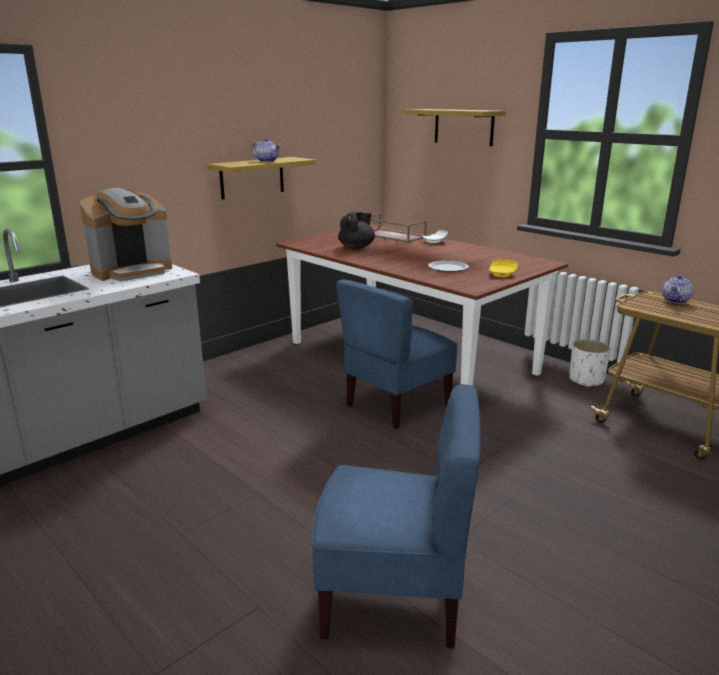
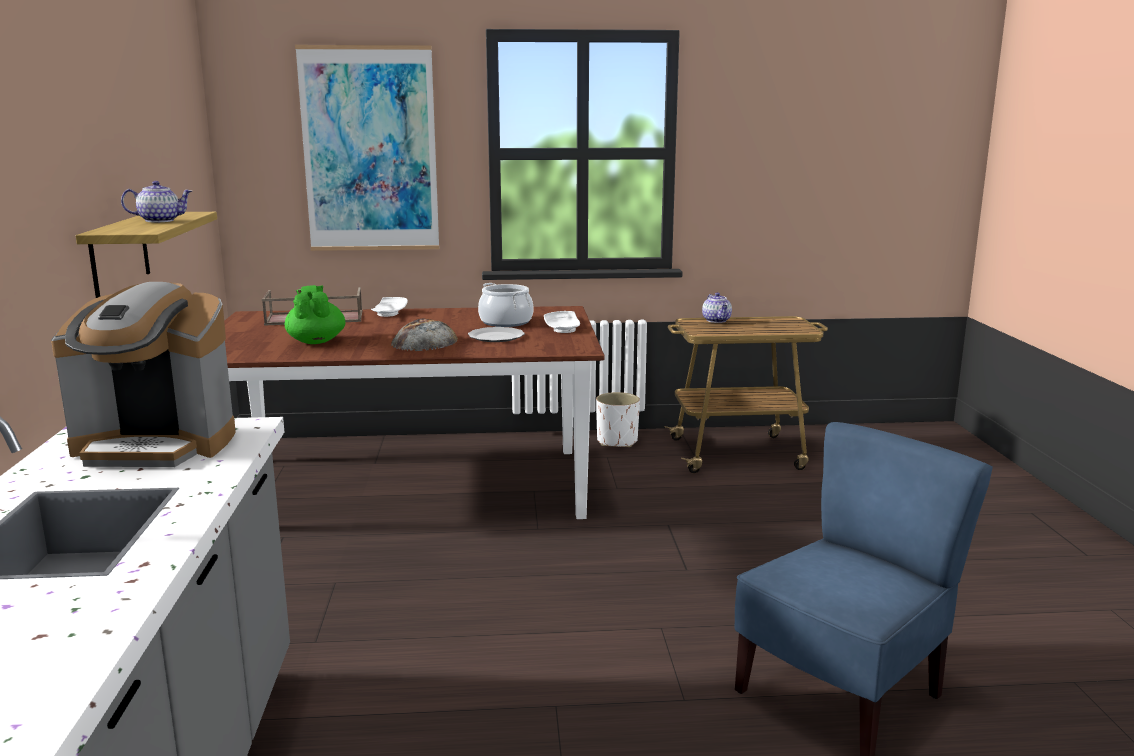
camera: 50 degrees left, 5 degrees down
(132, 271) = (156, 446): coffee machine -> coffee machine turned 90 degrees clockwise
(357, 247) = (316, 341): black teapot -> green teapot
(397, 405) = (502, 541): blue chair -> none
(403, 260) = (424, 341): none -> bread
(463, 127) = (370, 150): shelf -> picture
(482, 261) = (506, 322): none -> cooking pot
(502, 274) = (563, 329): yellow plate -> white plate

